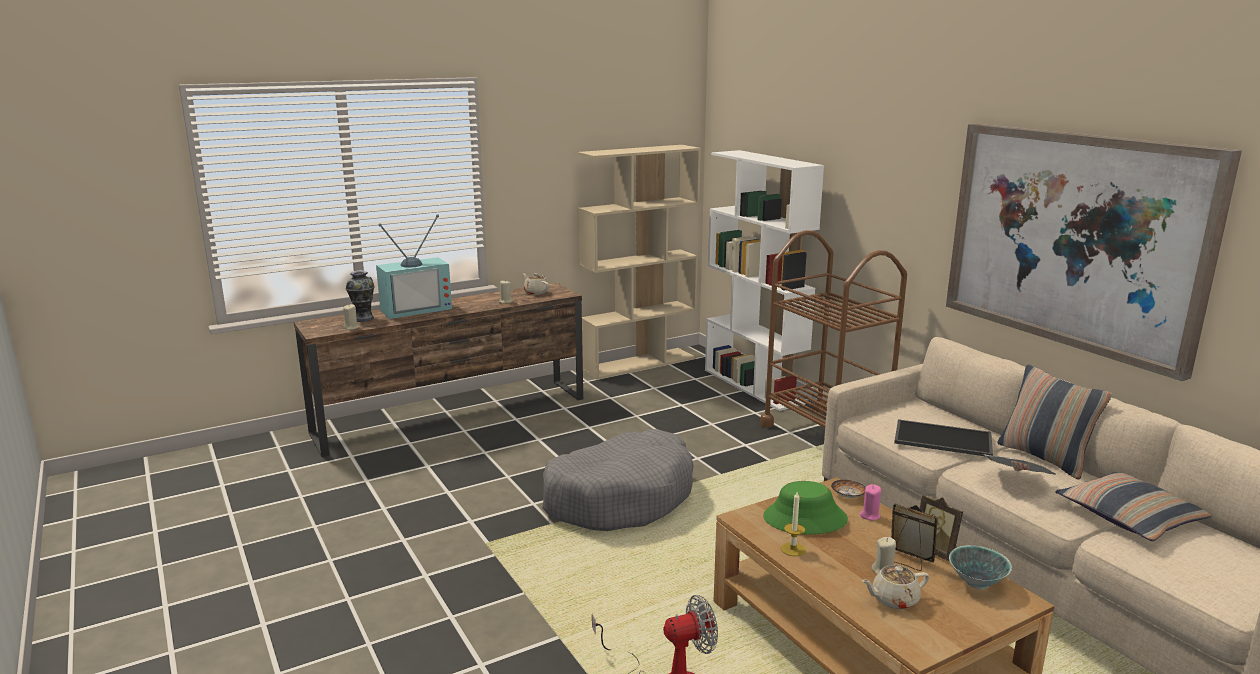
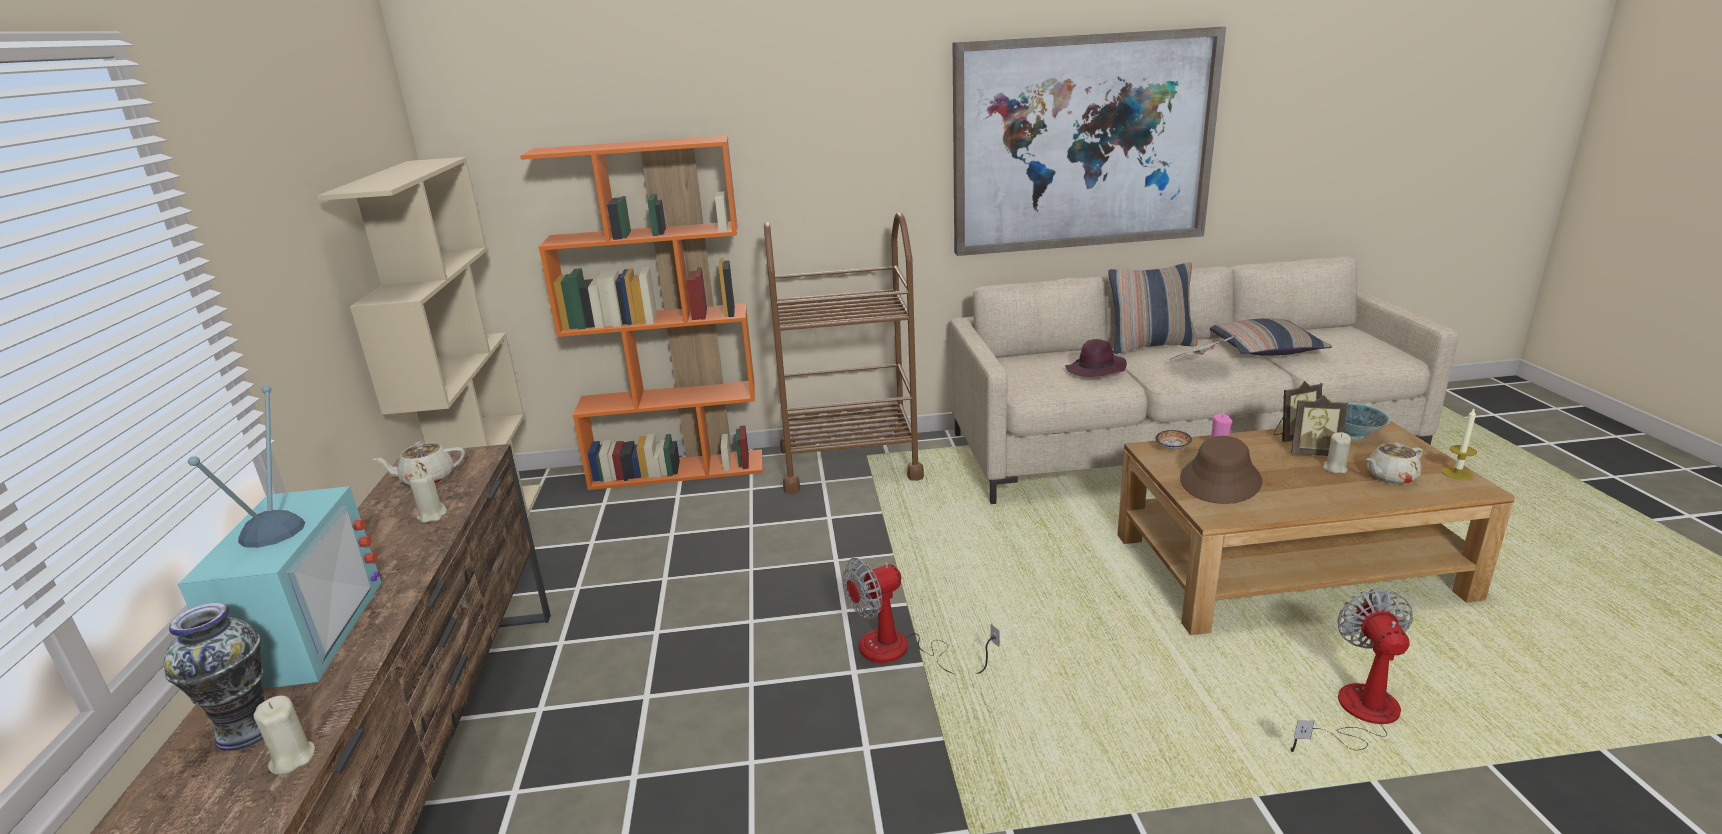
camera: 65 degrees left, 5 degrees up
(620, 497) = (901, 651): grey dog bed -> fan
(754, 386) = (678, 469): white bookcase -> orange bookcase
(793, 549) = (1290, 502): candle -> candle (1457, 473)
(805, 519) = (1220, 481): green hat -> brown hat
(893, 599) = (1390, 477): beige teapot -> beige teapot turned 60 degrees clockwise
(908, 561) = (1313, 453): picture frame -> picture frame turned 135 degrees counterclockwise
(941, 439) = (1095, 370): tray -> purple hat

